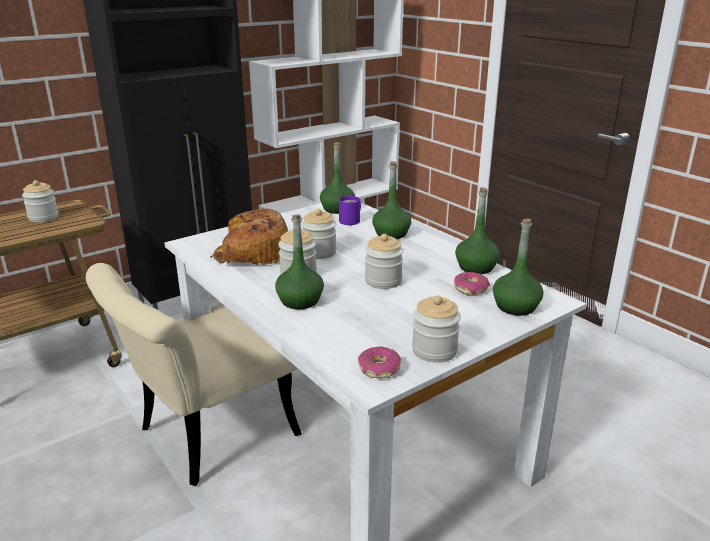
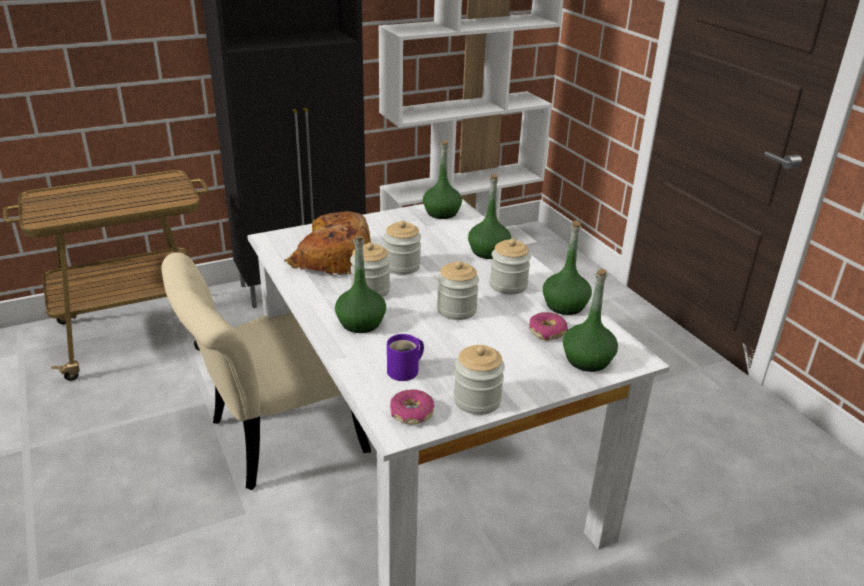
camera: 10 degrees right, 5 degrees up
(43, 217) = (140, 188): jar -> jar (508, 285)
(351, 221) = (451, 230): purple mug -> purple mug (406, 370)

